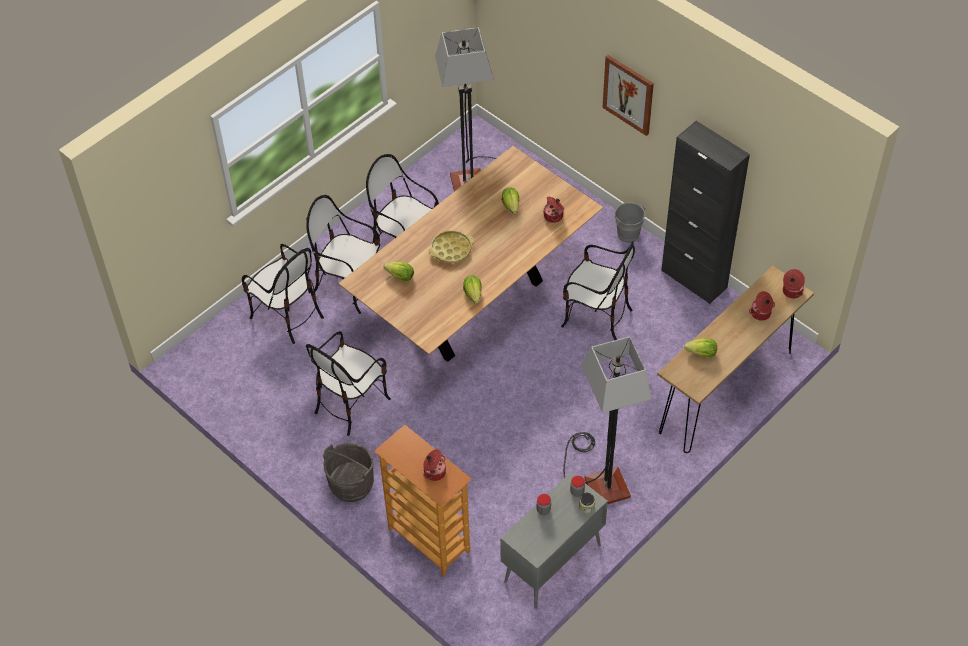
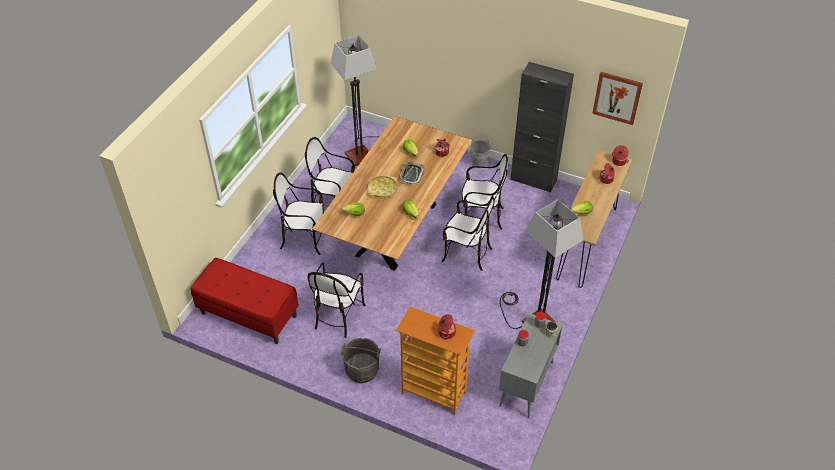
camera: 20 degrees left, 5 degrees down
(240, 371) = (248, 315): none -> red bench
(287, 316) = (268, 269): chair -> chair (466, 254)
(498, 239) = (411, 175): none -> tray
(628, 94) = (472, 59): picture -> picture (617, 97)

